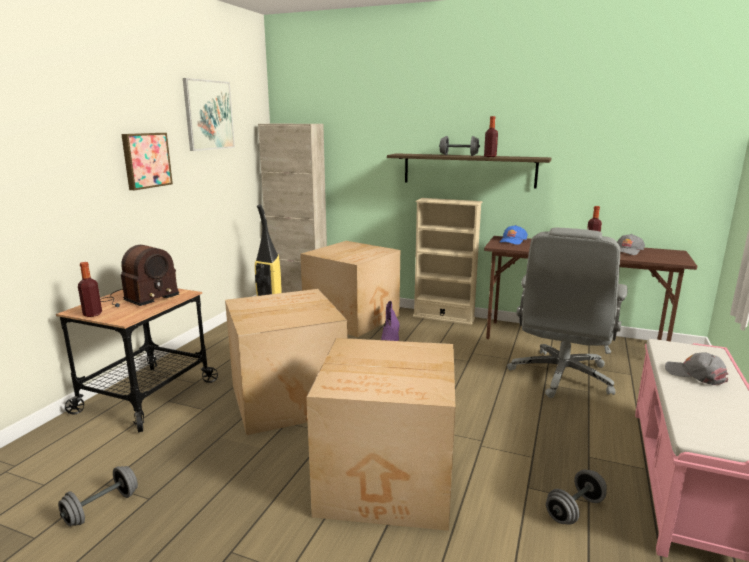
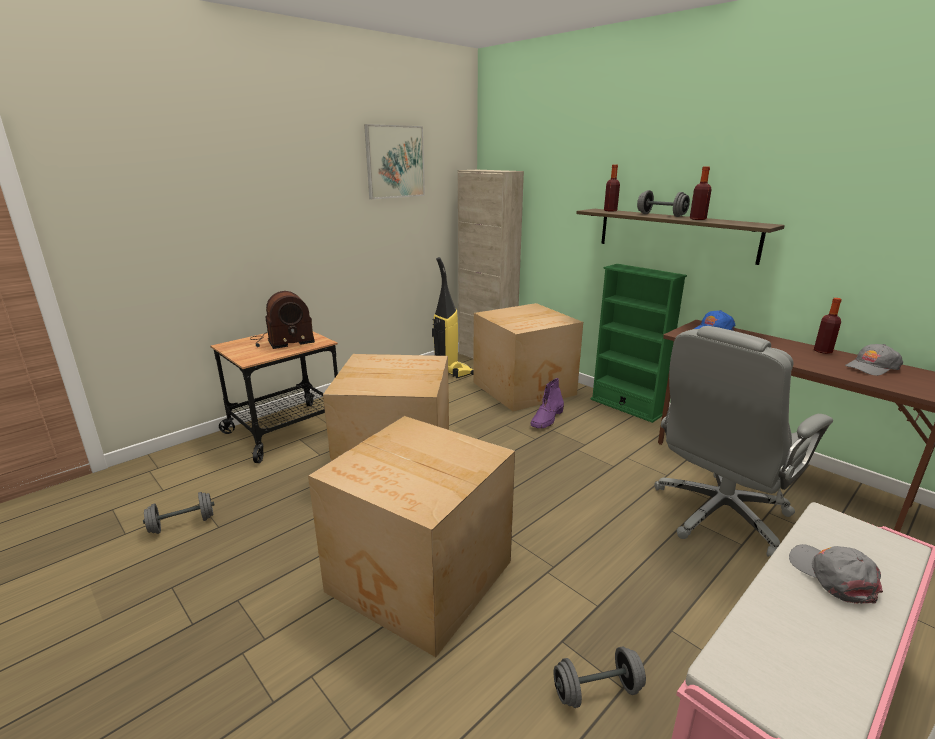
camera: 25 degrees right, 5 degrees up
(92, 314) = (233, 350): bottle -> bottle (610, 210)
(145, 160) = (316, 208): picture -> none
(444, 317) = (626, 407): beige bookcase -> green bookcase

